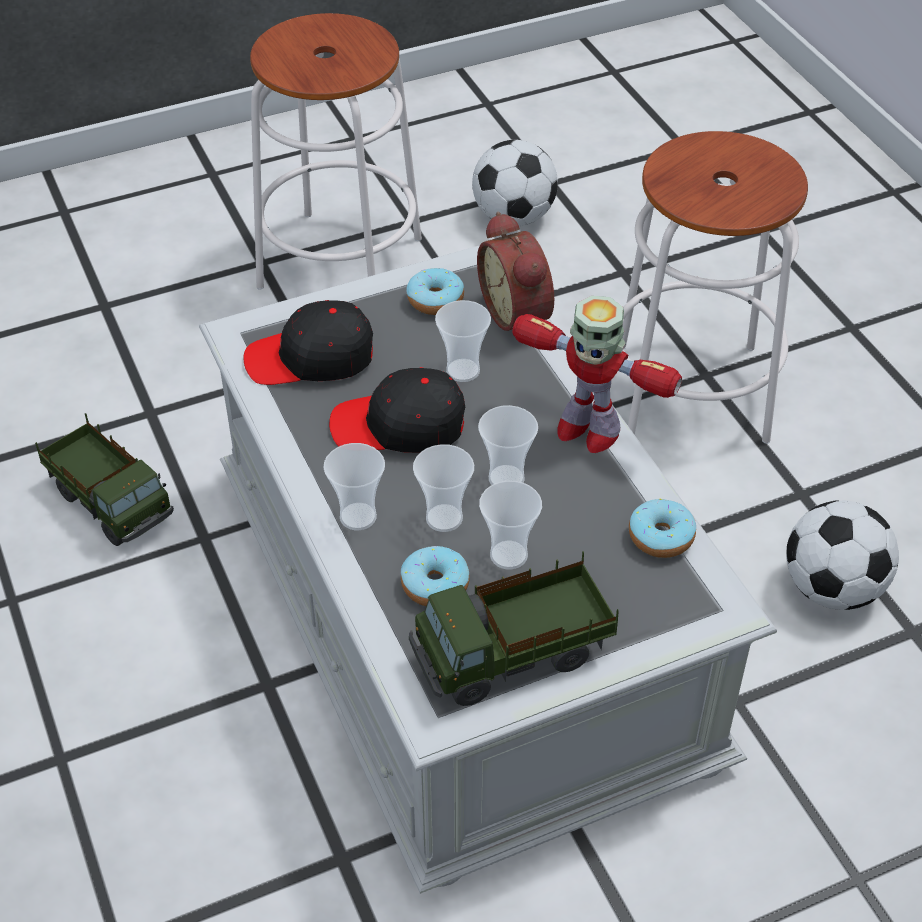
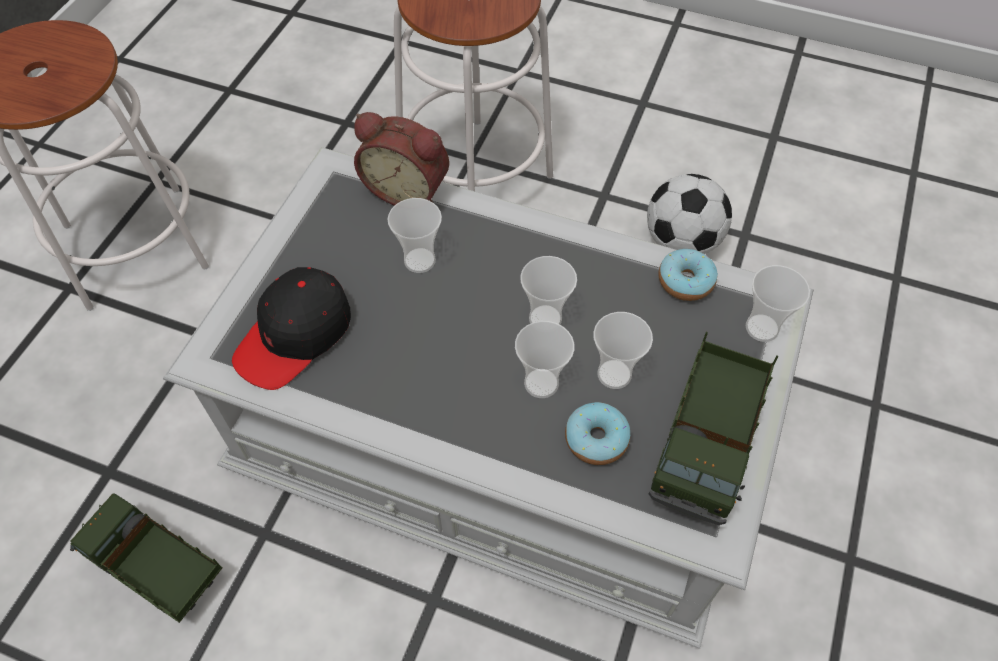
camera: 45 degrees left, 10 degrees up
(111, 502) = (157, 568): toy truck -> toy truck turned 150 degrees counterclockwise
(358, 516) = (482, 433): cup -> cup (762, 328)
(399, 426) = (426, 338): black cap -> none
(435, 300) = (335, 220): donut -> none
(513, 217) = (229, 130): football -> none
(586, 429) = (552, 241): toy robot -> none

